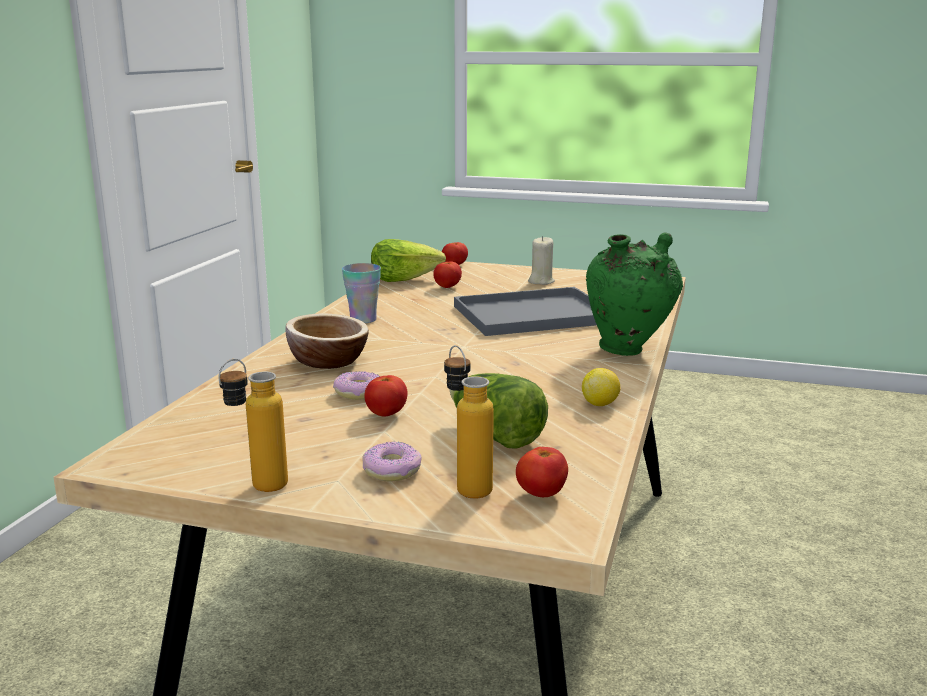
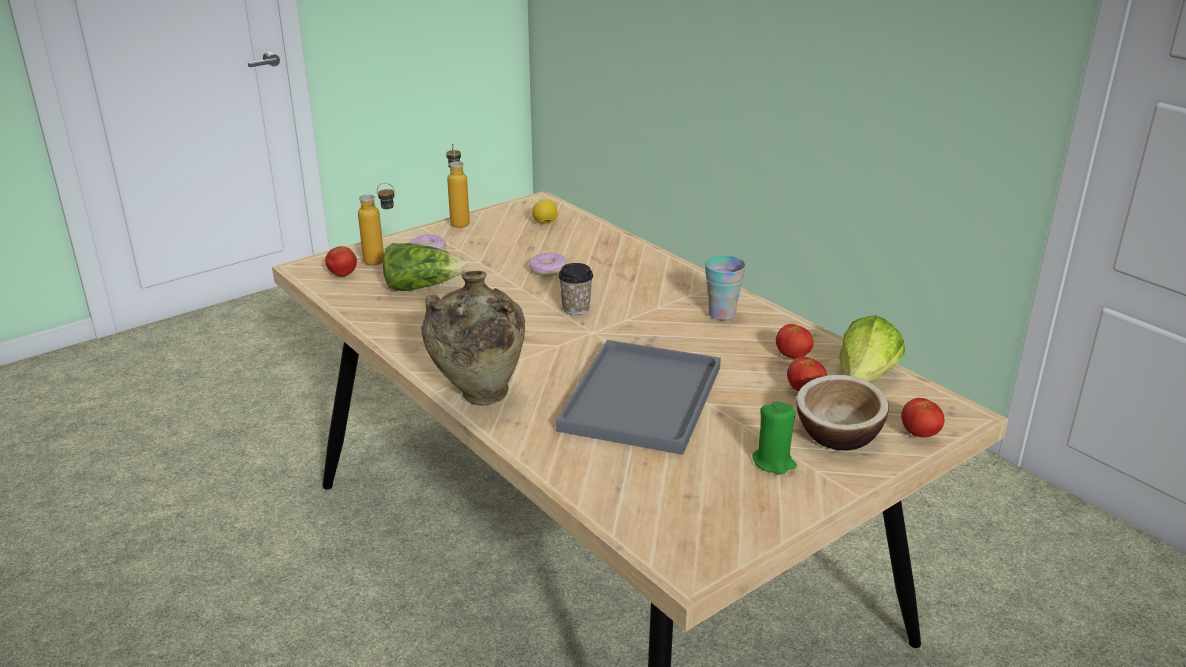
camera: 125 degrees right, 10 degrees up
(328, 361) = (625, 276): bowl -> bowl (838, 434)
(386, 414) = (501, 268): tomato -> tomato (792, 356)
(430, 361) = (576, 308): none -> cup
(541, 281) = (773, 462): beige candle -> green candle
(600, 404) = (406, 335): lemon -> lemon (545, 223)
(628, 350) = (478, 397): green vase -> beige vase

